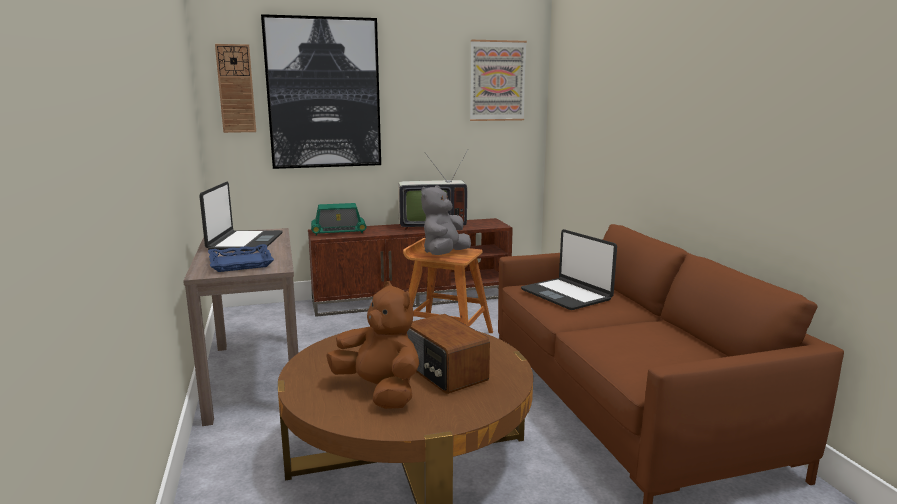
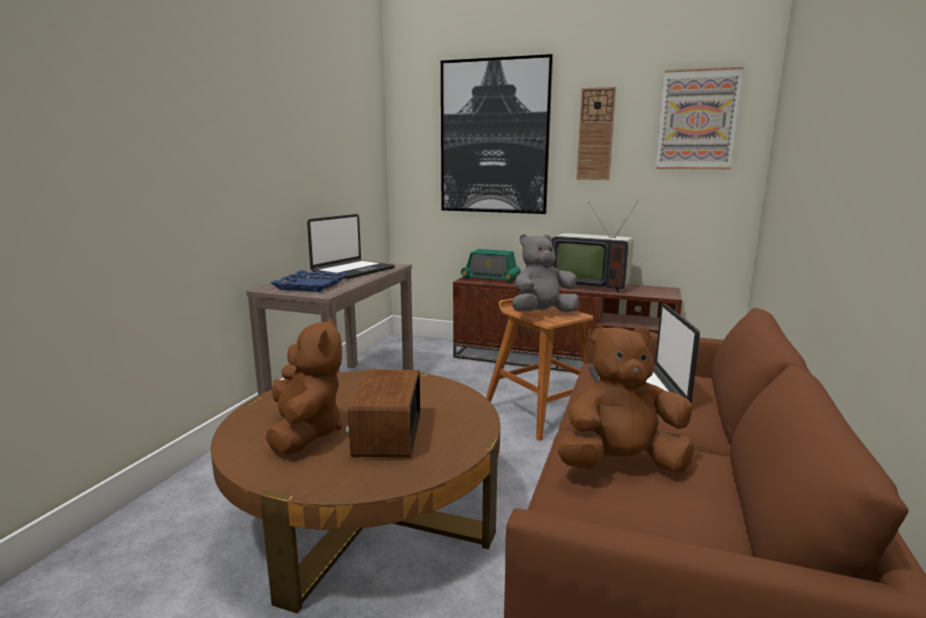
camera: 35 degrees right, 0 degrees up
(236, 89) = (417, 133): wall clock -> wall clock (595, 134)
(625, 339) = (621, 464): none -> brown plush toy

